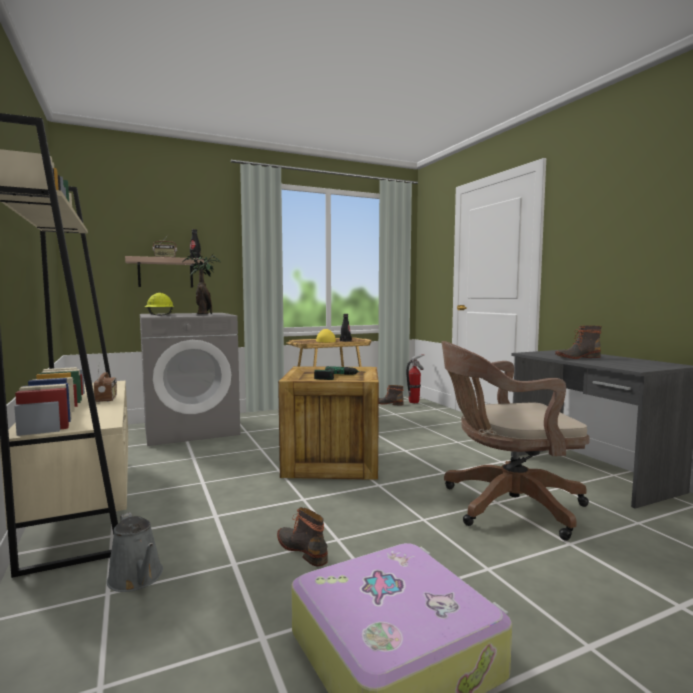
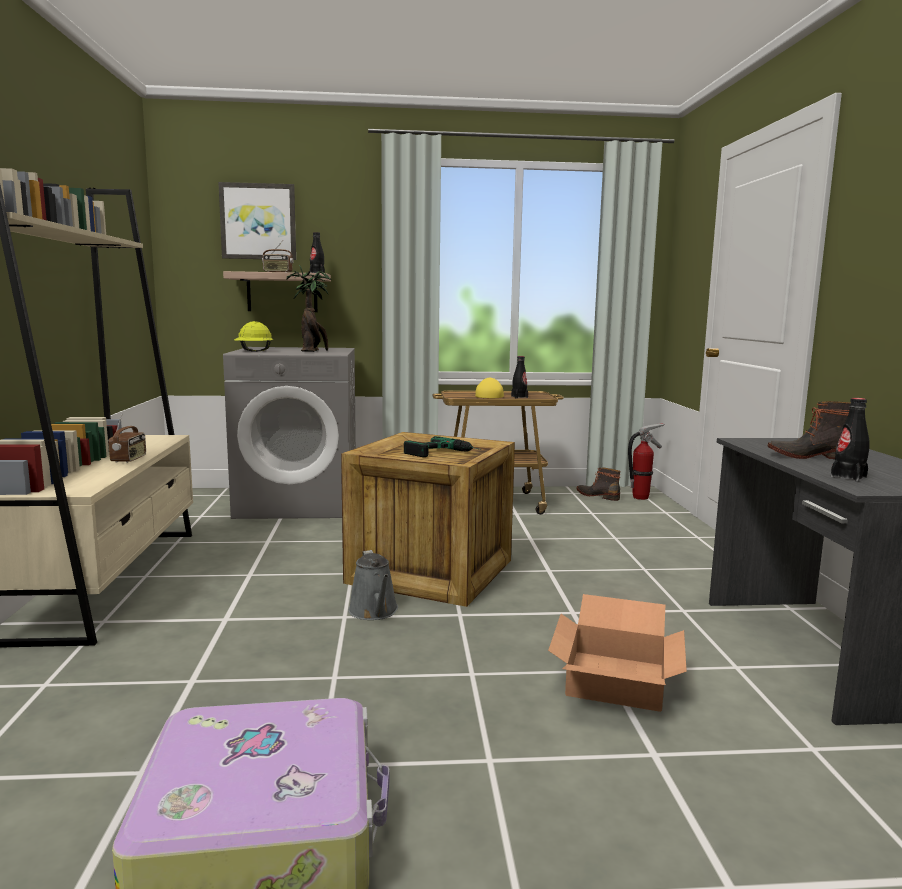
camera: 20 degrees right, 5 degrees up
(137, 579) = (84, 675): grey watering can -> grey watering can (374, 612)
(146, 220) = (258, 221): none -> picture
(303, 549) = (282, 681): boot -> none
(505, 506) = (614, 678): brown office chair -> cardboard box
(617, 365) = (848, 477): none -> black bottle

